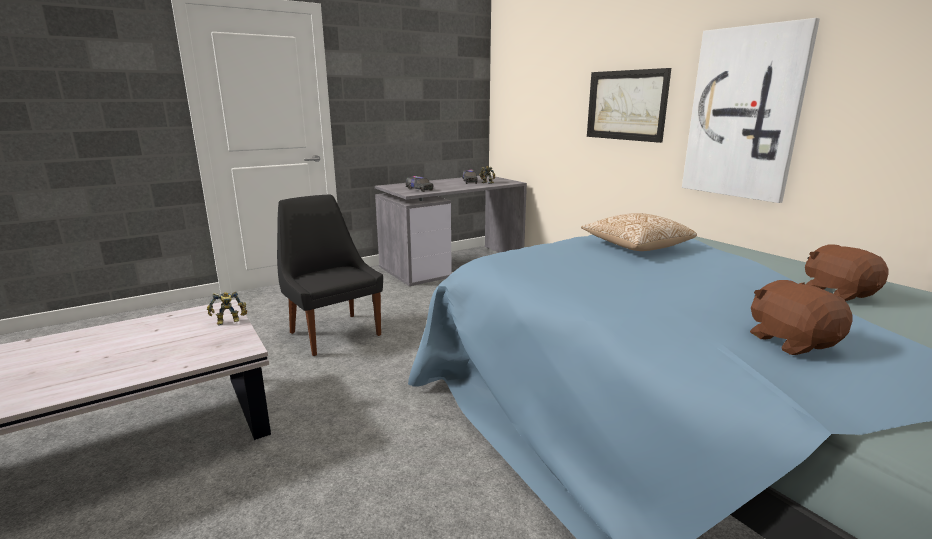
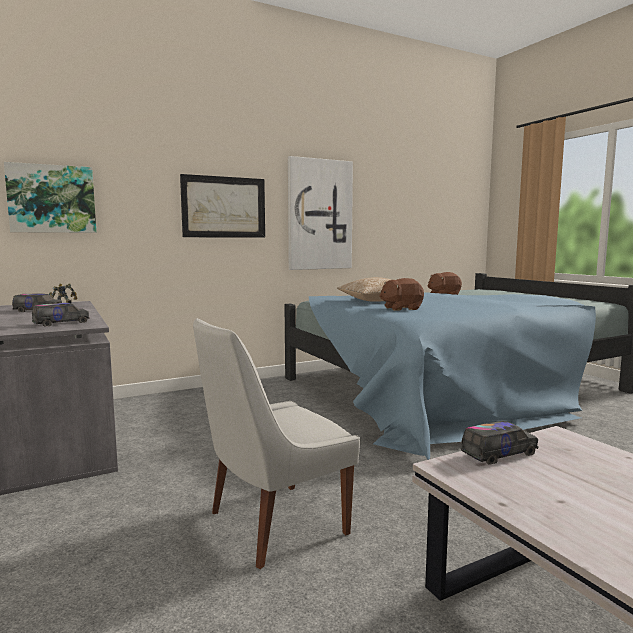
camera: 85 degrees left, 10 degrees down
(229, 322) = (499, 454): toy robot -> toy truck
(333, 332) = (272, 524): black chair -> white chair
(520, 101) = (52, 199): none -> picture
(791, 342) = (517, 301): brown plush toy -> brown plush toy (401, 308)

